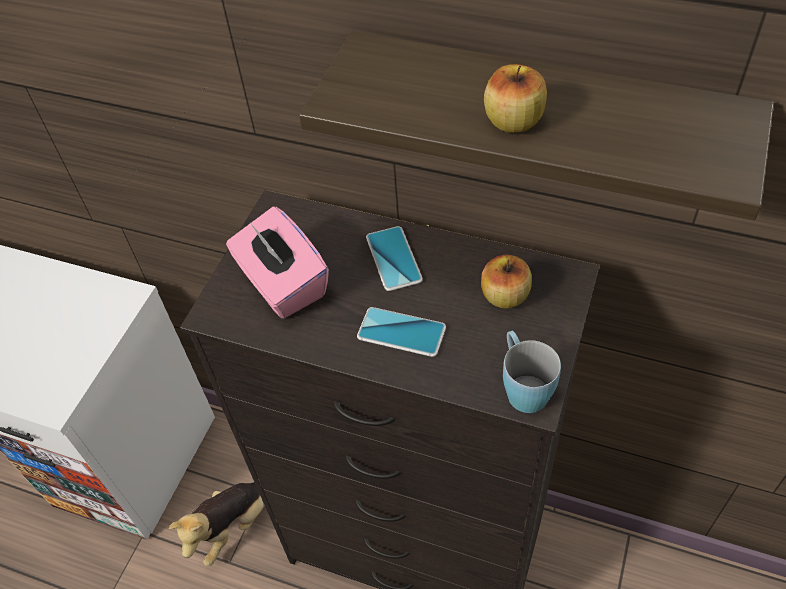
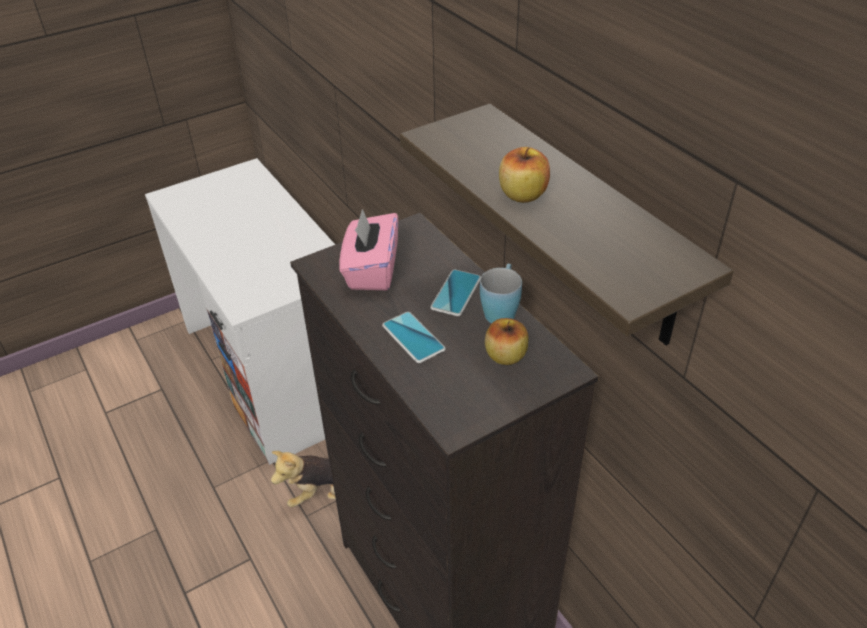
camera: 35 degrees right, 10 degrees down
(522, 387) = (455, 415): blue mug -> blue mug (501, 309)

